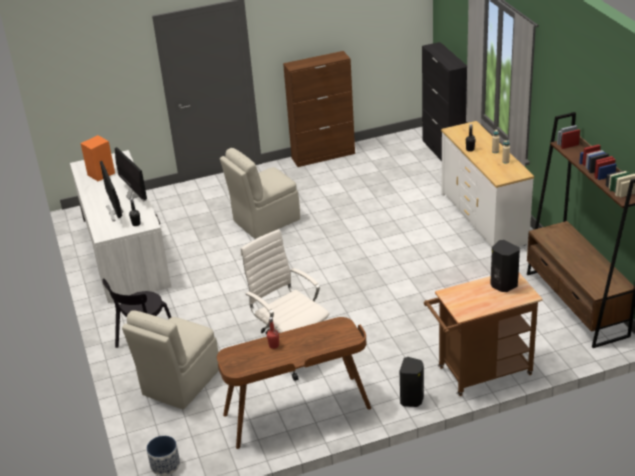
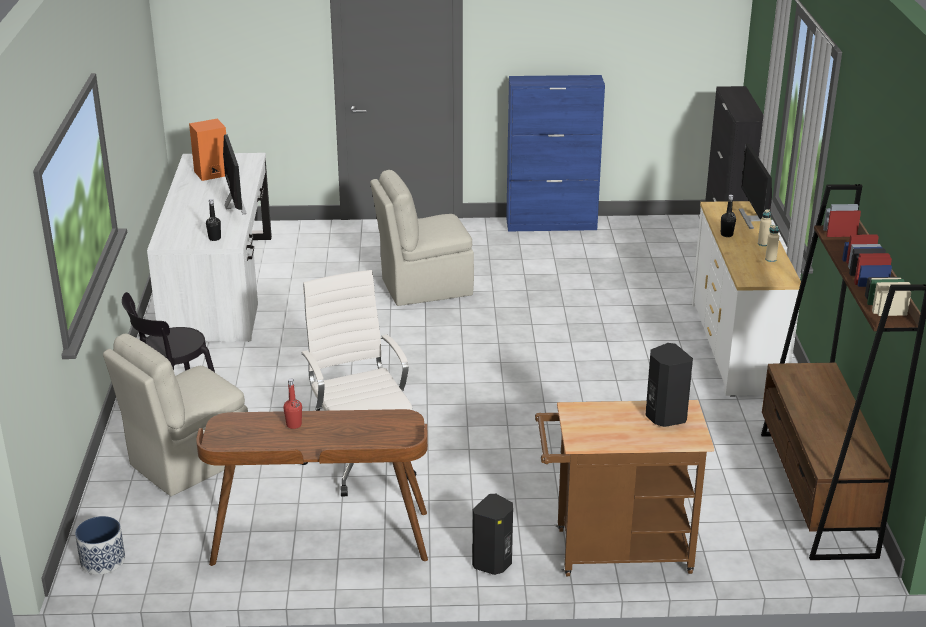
camera: 15 degrees right, 5 degrees down
(115, 212) = (199, 219): monitor -> monitor (753, 218)
(323, 156) = (552, 224): brown cabinet -> blue cabinet

